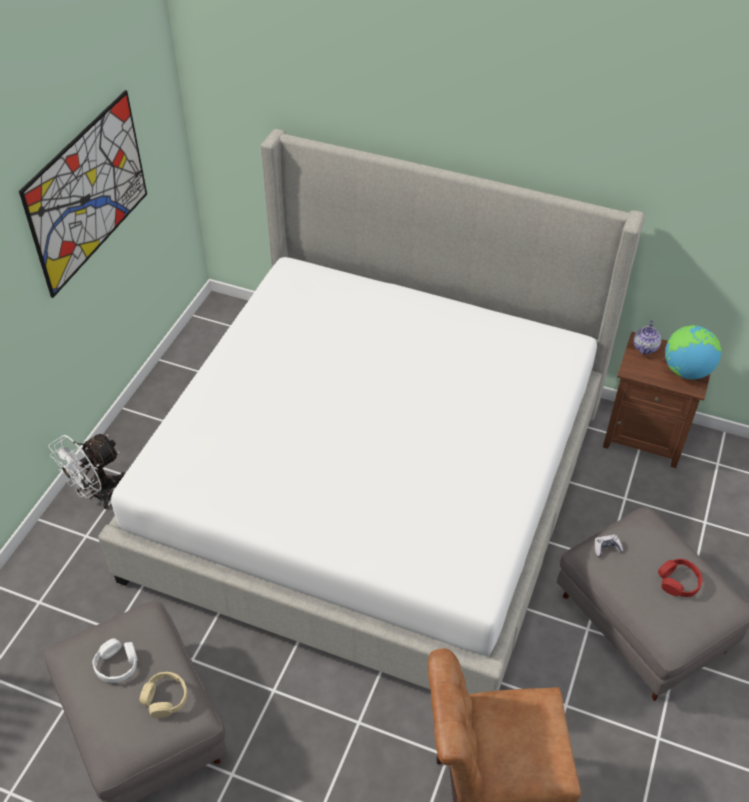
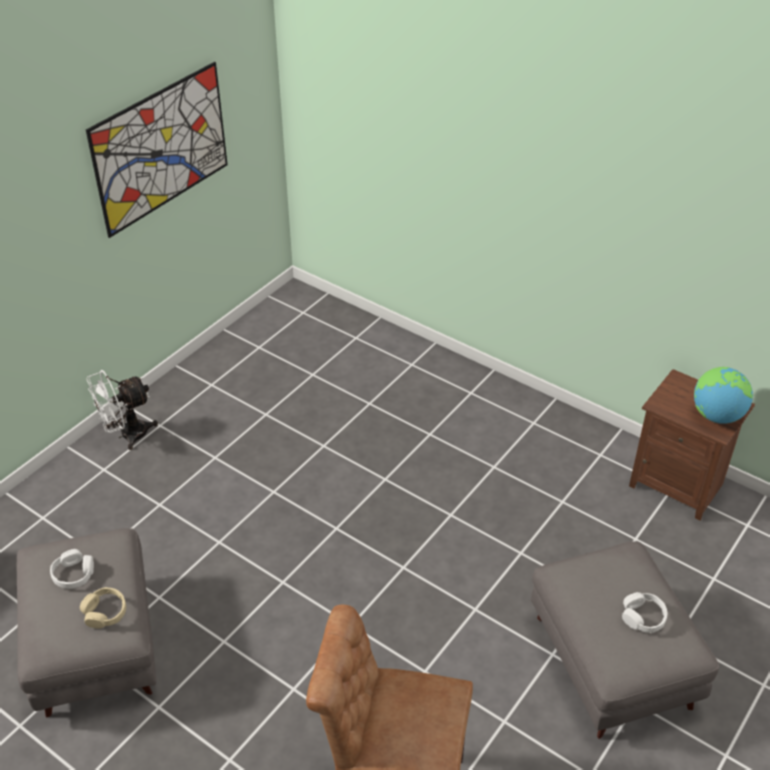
camera: 15 degrees right, 5 degrees down
(374, 486) = (385, 477): bed -> none
(606, 548) = (579, 569): game controller -> none
(645, 347) = (681, 386): teapot -> none
(678, 582) = (643, 617): red headphones -> white headphones

